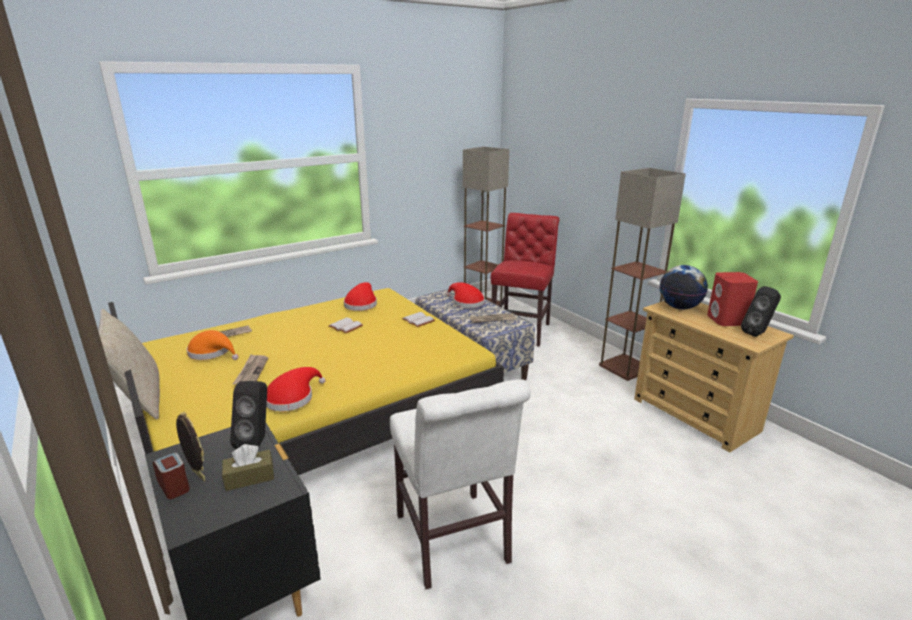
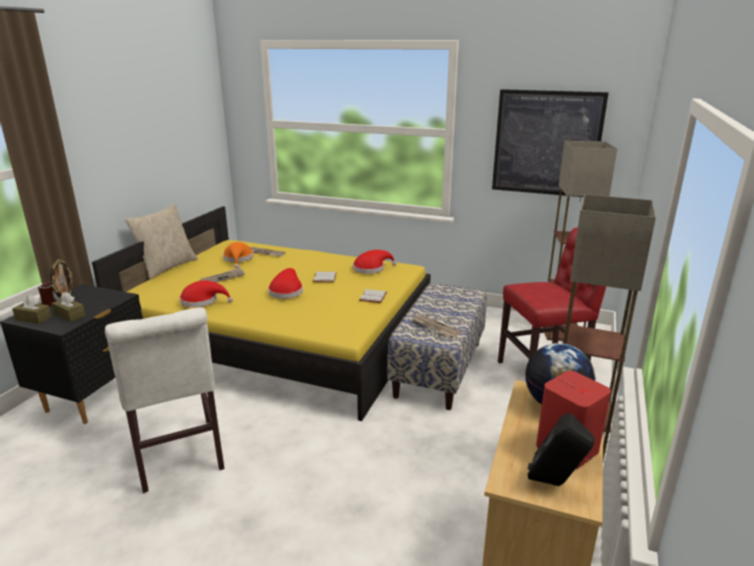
camera: 55 degrees right, 0 degrees up
(210, 512) = (33, 318): none -> brown tissue box
(257, 442) = (108, 303): black speaker -> none
(440, 154) = (546, 143): none -> picture
(454, 543) = (179, 458): white chair -> white chair turned 60 degrees counterclockwise
(466, 302) = (453, 305): red hat -> red hat (286, 291)

